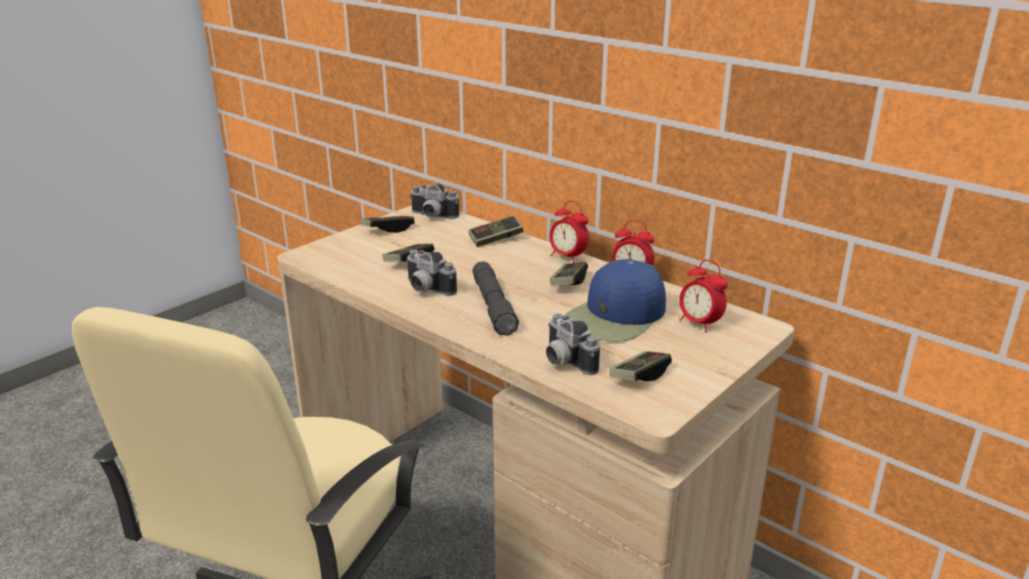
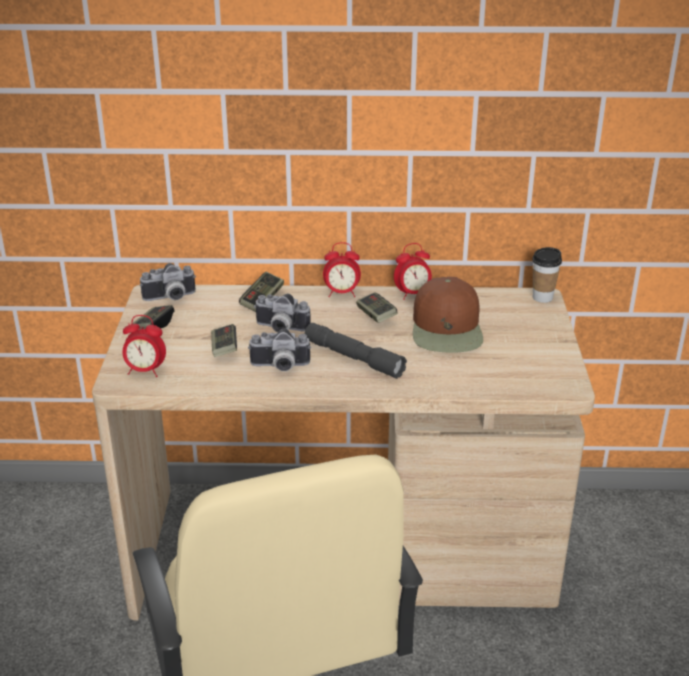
camera: 40 degrees left, 5 degrees up
(564, 361) = (466, 378): camera -> camera (280, 329)
(616, 316) = (447, 329): blue cap -> brown cap
(639, 376) = (524, 366): game controller -> none
(699, 324) = (504, 311): alarm clock -> alarm clock (145, 371)
(762, 327) = (542, 297): none -> cup

